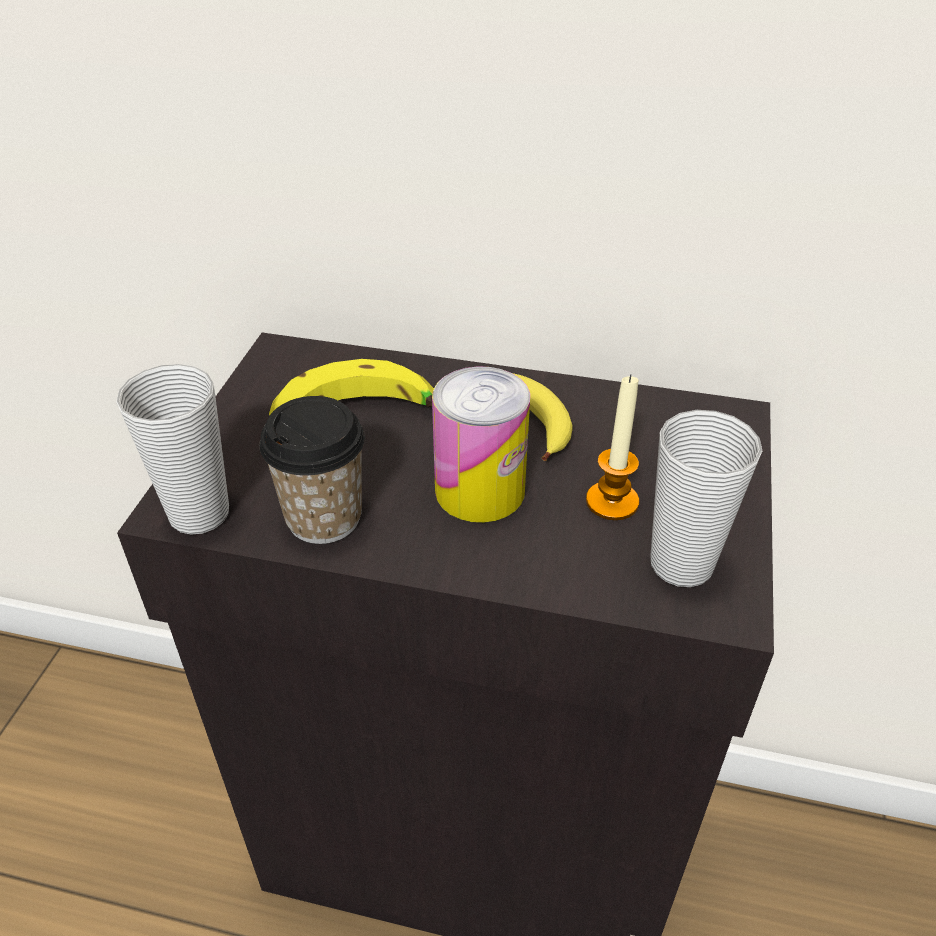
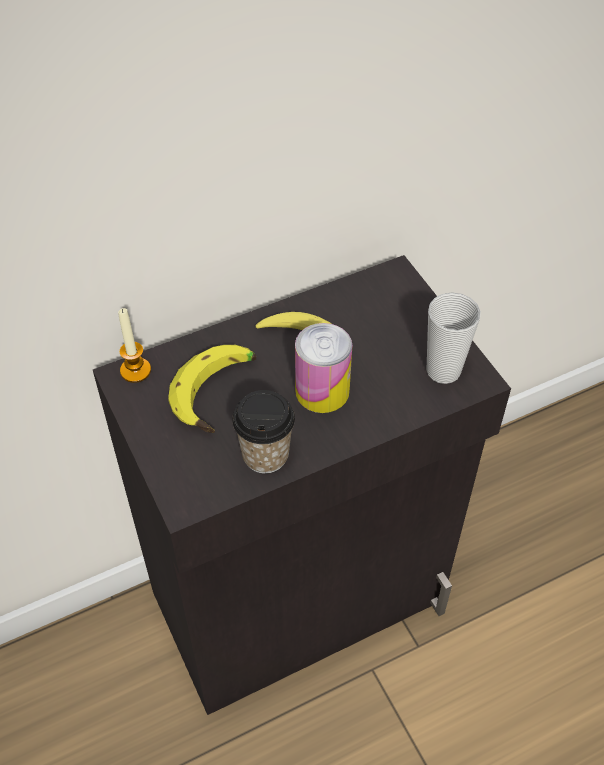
camera: 40 degrees left, 10 degrees up
(199, 514) = (201, 495): cup -> none
(612, 502) = (386, 358): candle -> candle (135, 370)

